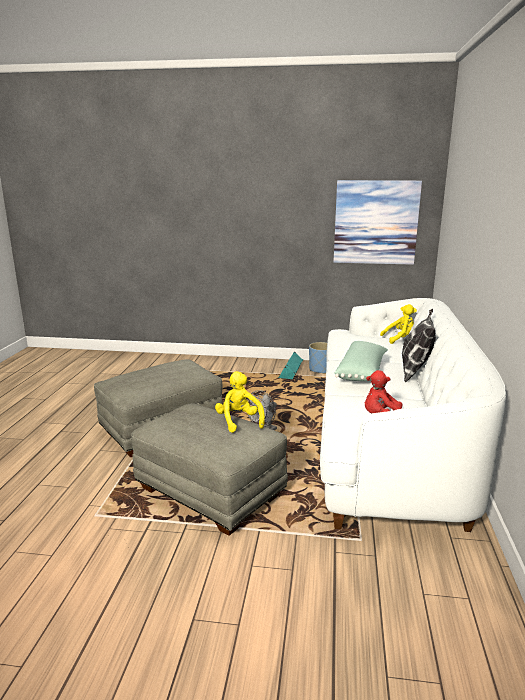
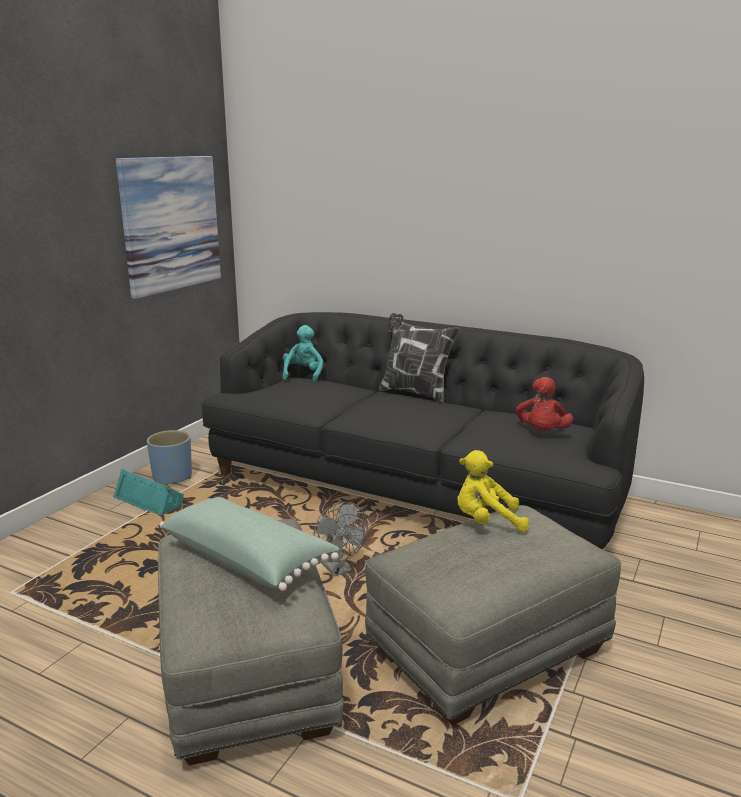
camera: 70 degrees left, 0 degrees up
(362, 372) = (403, 414): green pillow -> green pillow (248, 558)
(386, 439) = (414, 489): white sofa -> black sofa
(399, 339) = (303, 375): yellow plush toy -> turquoise plush toy

